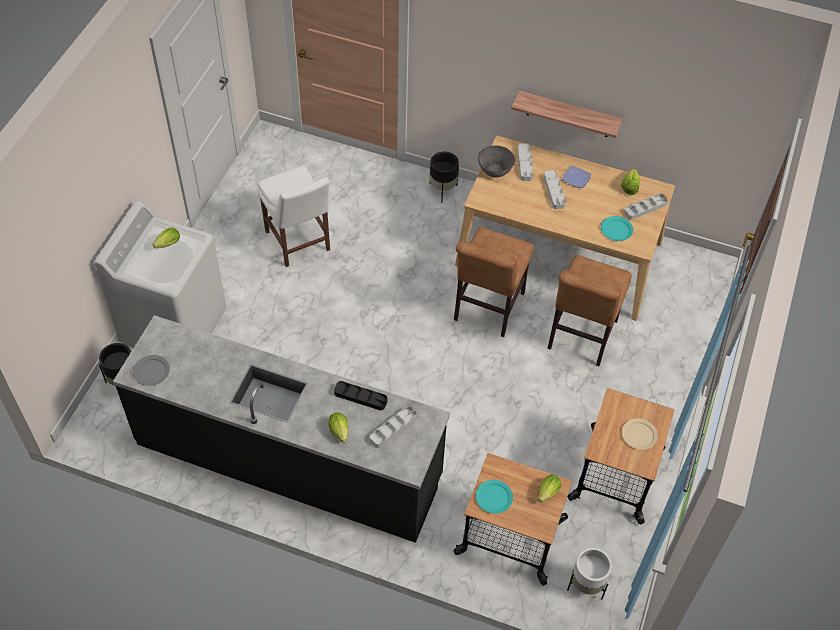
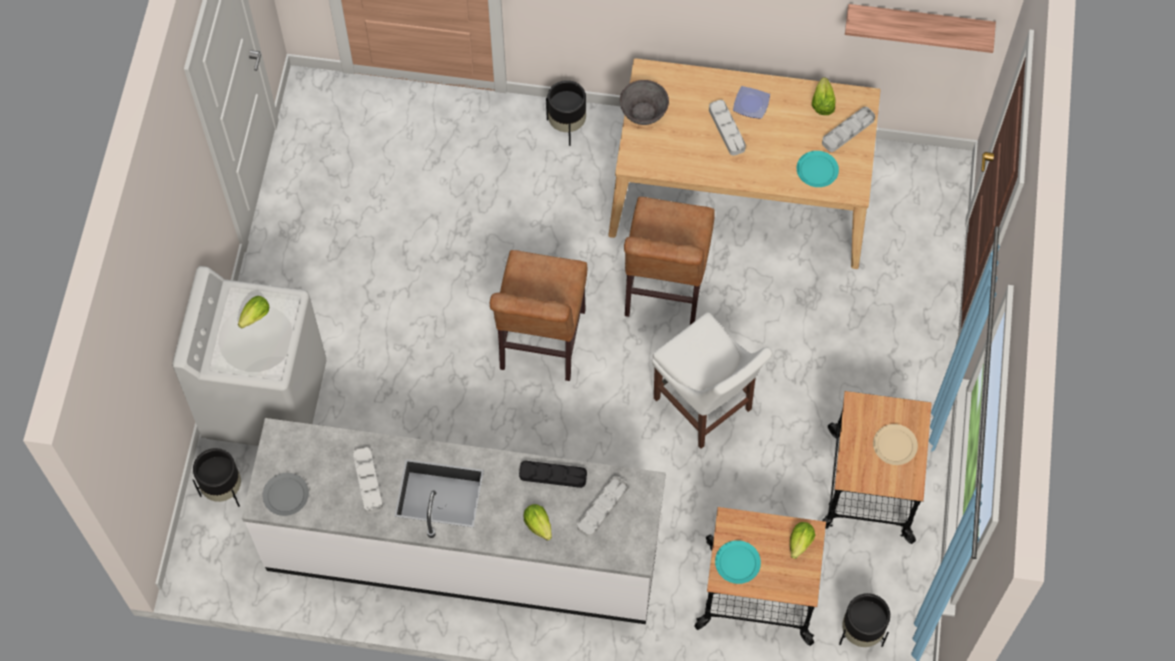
camera: 10 degrees left, 10 degrees up
(289, 459) = (463, 550): black counter -> white counter
(298, 243) = (395, 245): white chair -> white chair (705, 407)
(525, 164) = (680, 95): grey tray -> grey tray (368, 481)
(568, 114) = (727, 23): shelf -> shelf (919, 24)
(580, 337) = (791, 307): brown chair -> brown chair (540, 344)
(586, 585) = (861, 634): white planter -> black planter

